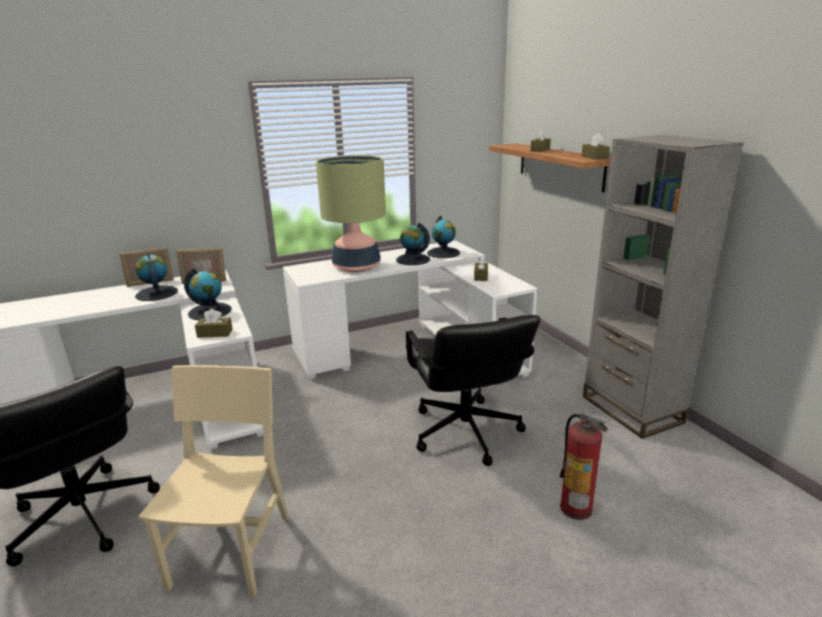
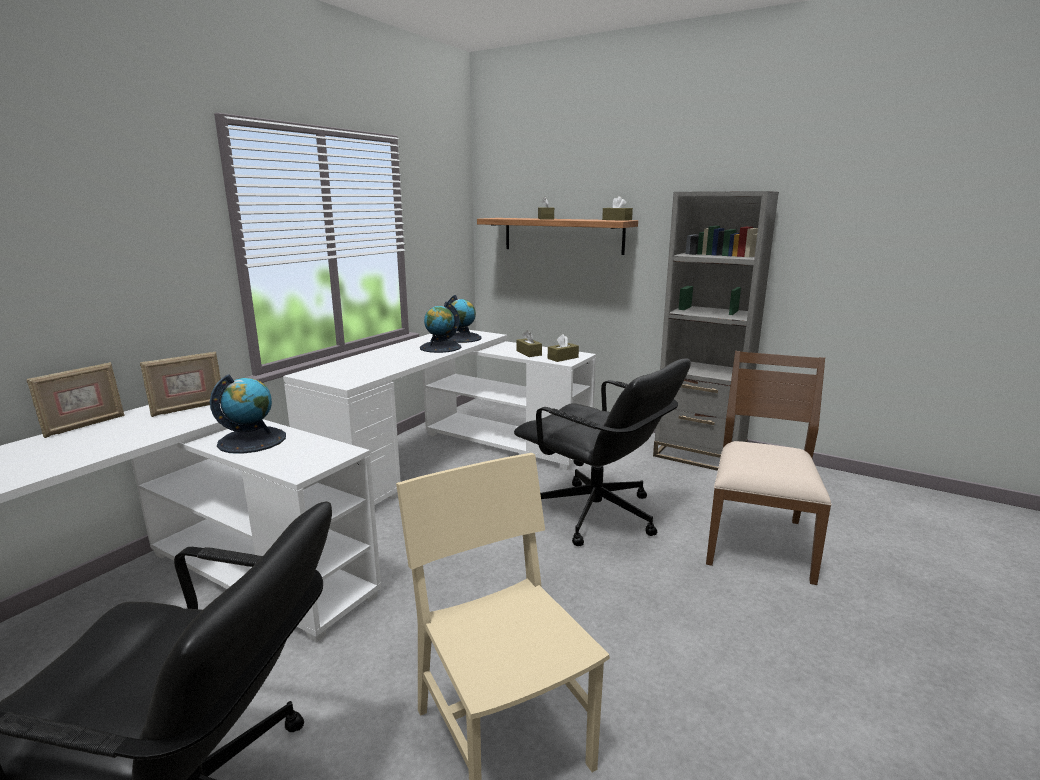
camera: 35 degrees left, 5 degrees down
(156, 293) = (125, 435): globe -> none
(215, 333) = (309, 459): brown tissue box -> brown tissue box (563, 358)
(356, 267) = (386, 362): table lamp -> none
(576, 508) = (758, 541): fire extinguisher -> brown chair

